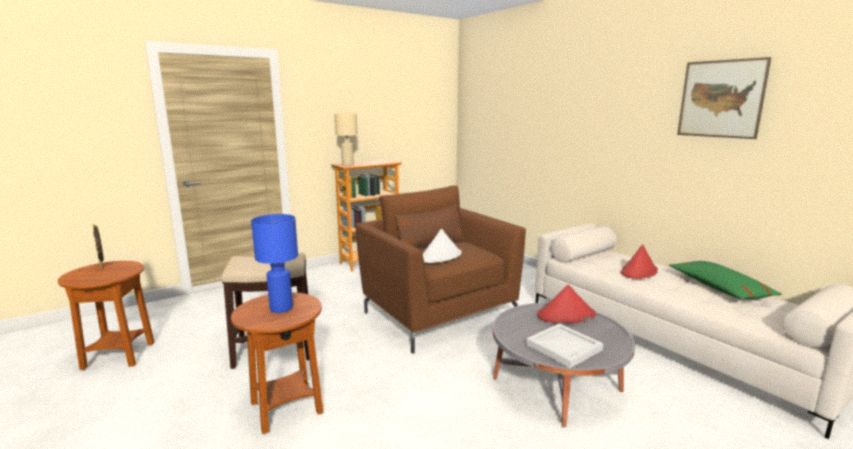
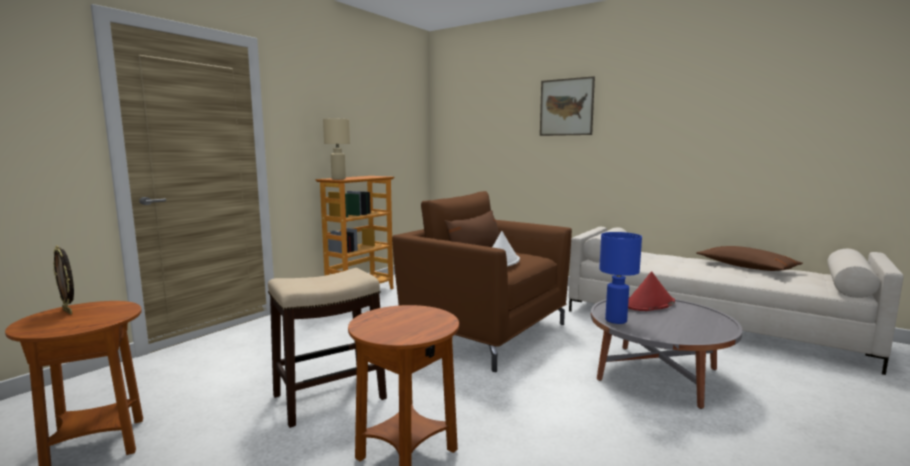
camera: 20 degrees left, 5 degrees down
(281, 308) = (409, 321): blue table lamp -> blue table lamp (616, 320)
(562, 347) = (681, 328): white tray -> none
(639, 272) = (672, 262): red hat -> none
(719, 288) = (746, 267): green pillow -> brown pillow
(721, 99) = (723, 100): picture -> picture (566, 107)

